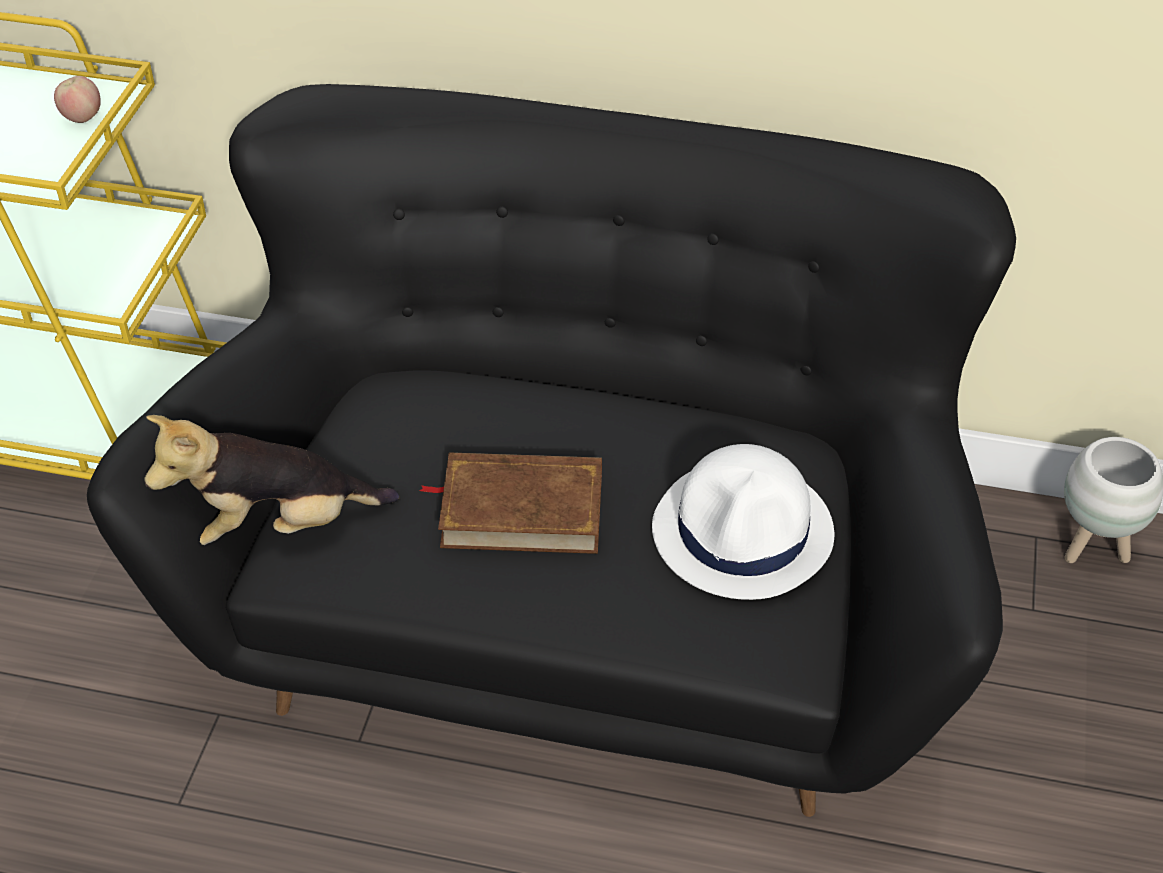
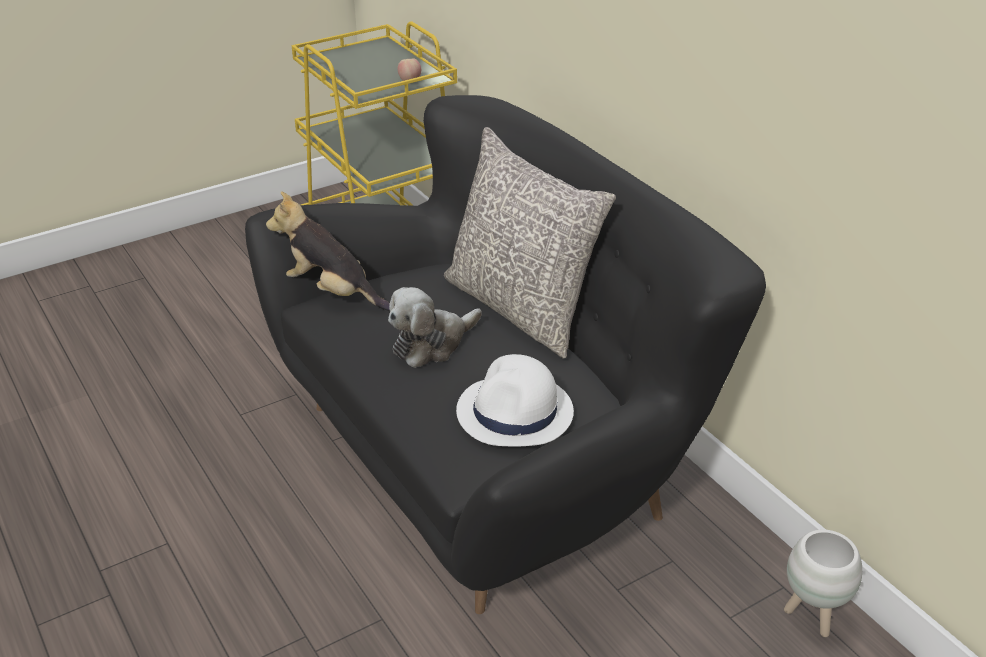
camera: 45 degrees right, 10 degrees down
(521, 510) = (432, 344): brown book -> plush toy
(548, 384) = (521, 308): none -> grey pillow

